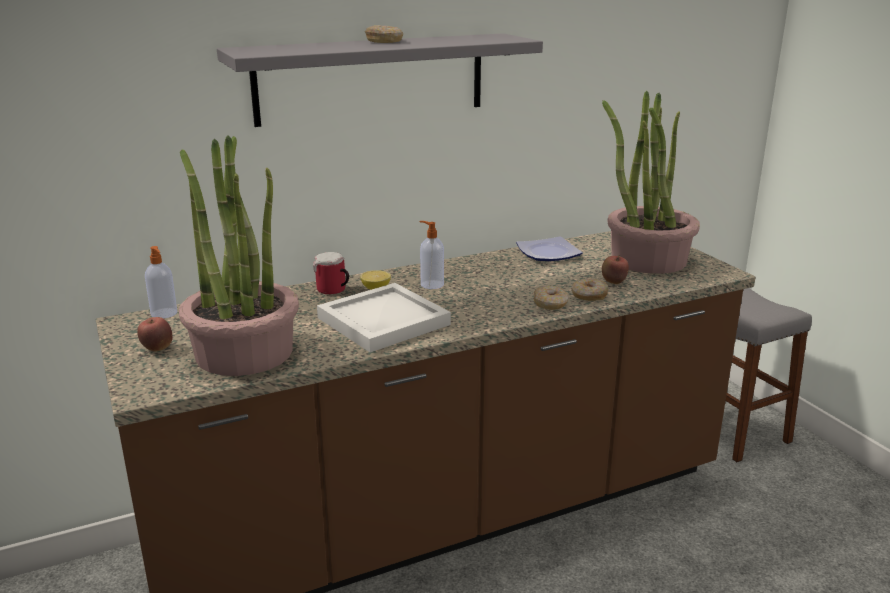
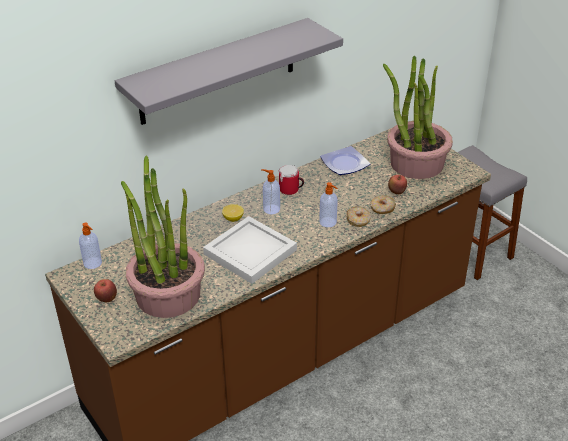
camera: 10 degrees left, 15 degrees up
(333, 291) = (203, 224): mug -> mug (291, 190)
(385, 41) = (230, 51): donut -> none
(506, 302) = (328, 222): none -> soap dispenser

